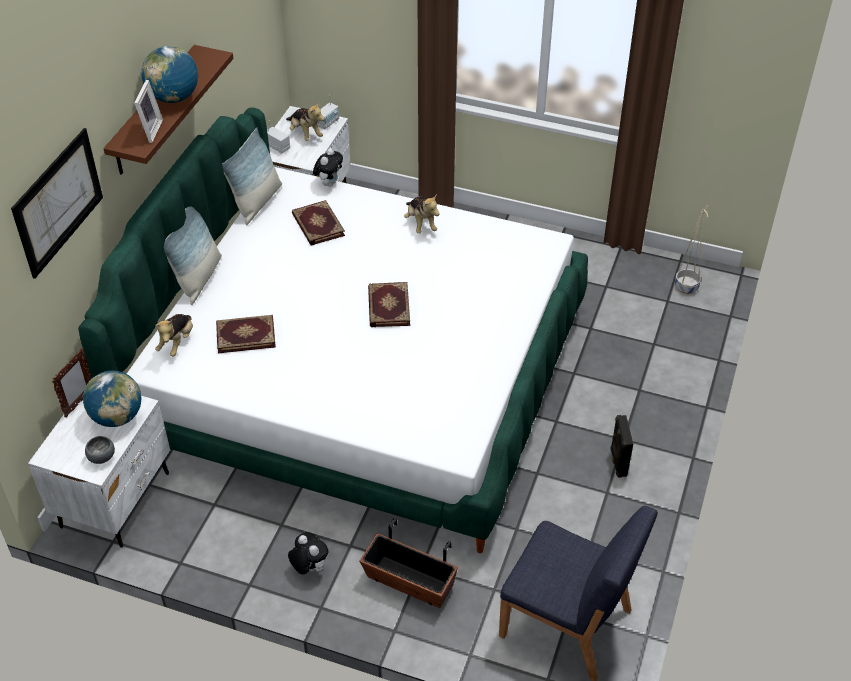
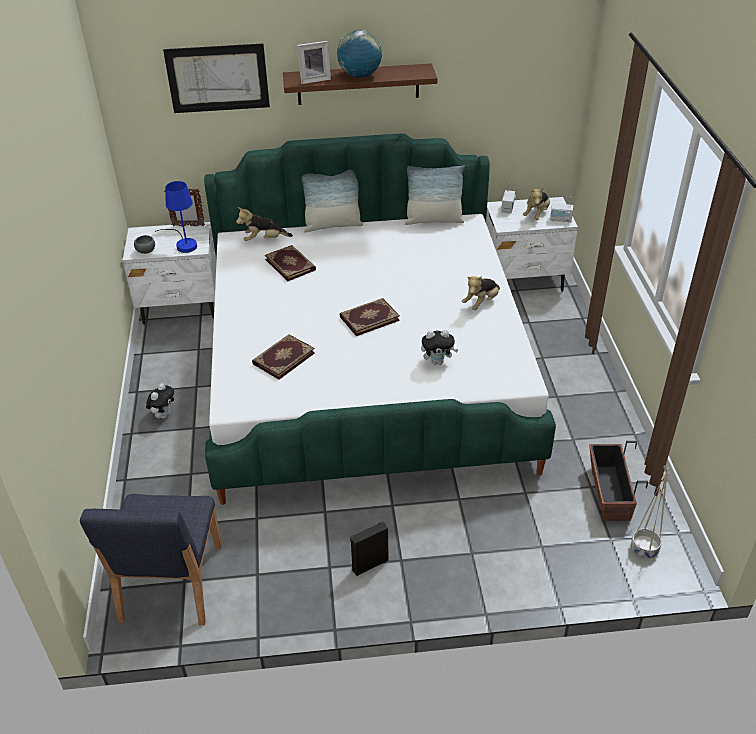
camera: 65 degrees right, 5 degrees down
(117, 417) = (183, 244): globe -> blue table lamp
(317, 225) = (433, 254): book -> book (283, 358)
(329, 183) = (487, 243): plush toy -> plush toy (438, 362)
(409, 582) = (173, 472): planter -> planter (609, 493)

